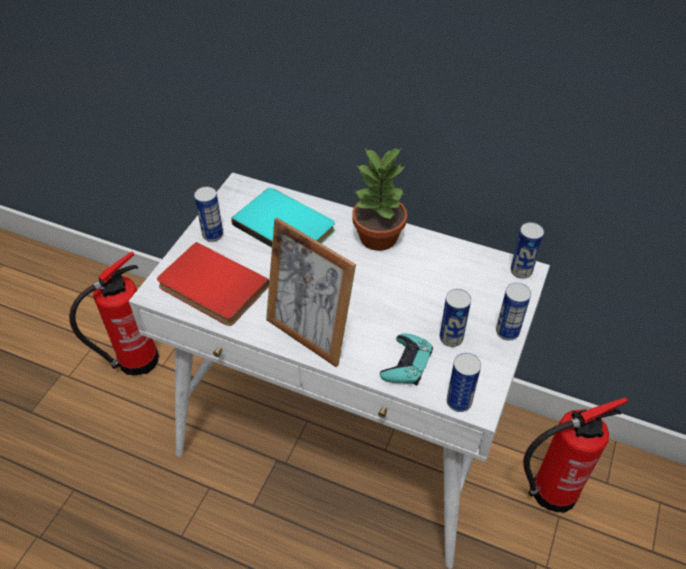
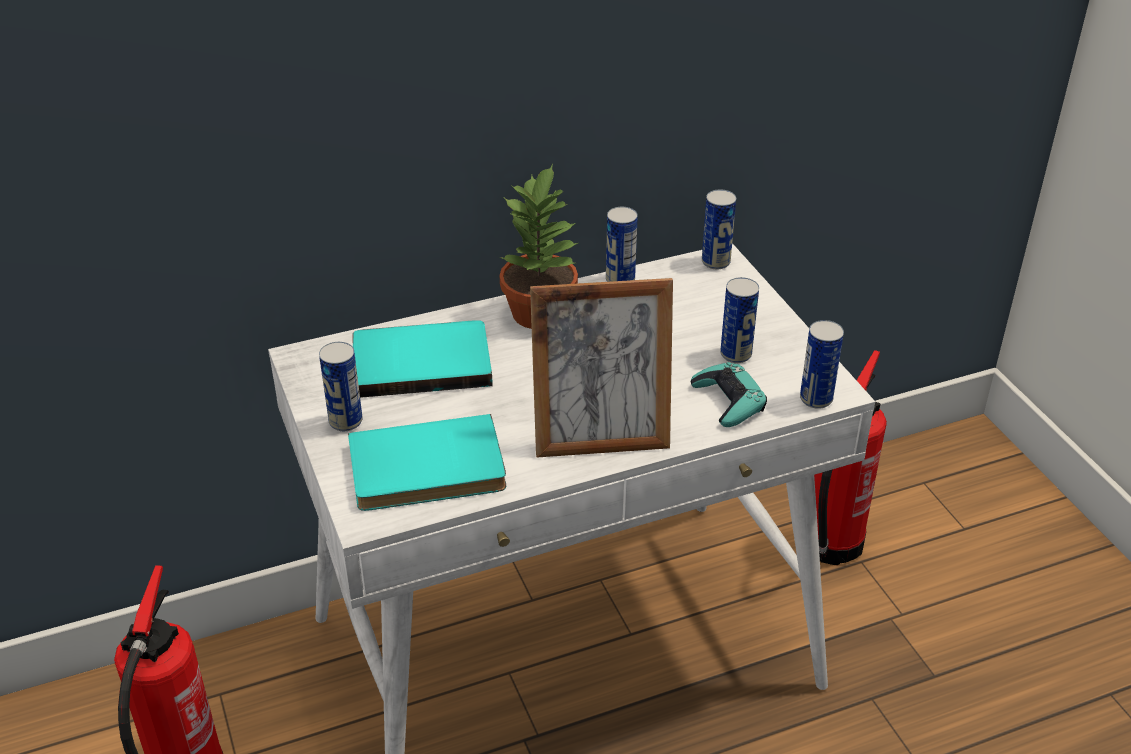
camera: 45 degrees left, 10 degrees down
(211, 288) = (427, 471): red book -> turquoise book
(507, 332) = (775, 318): can -> can (620, 280)

